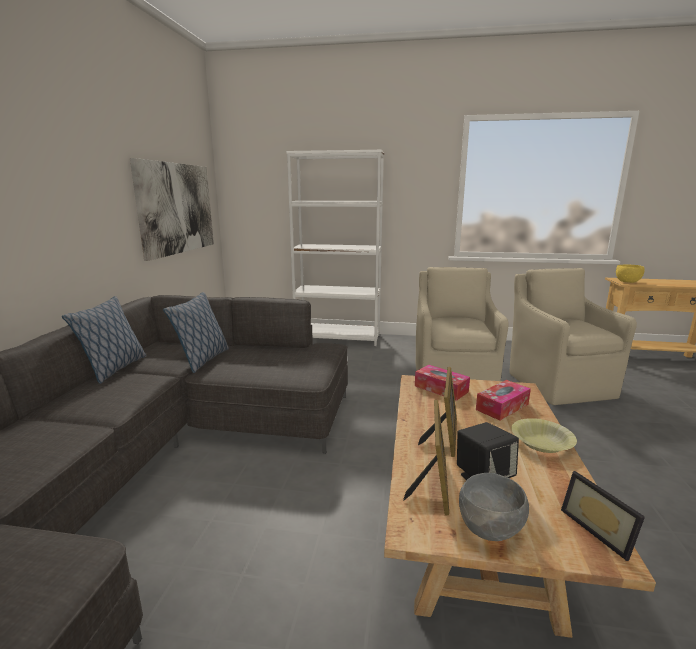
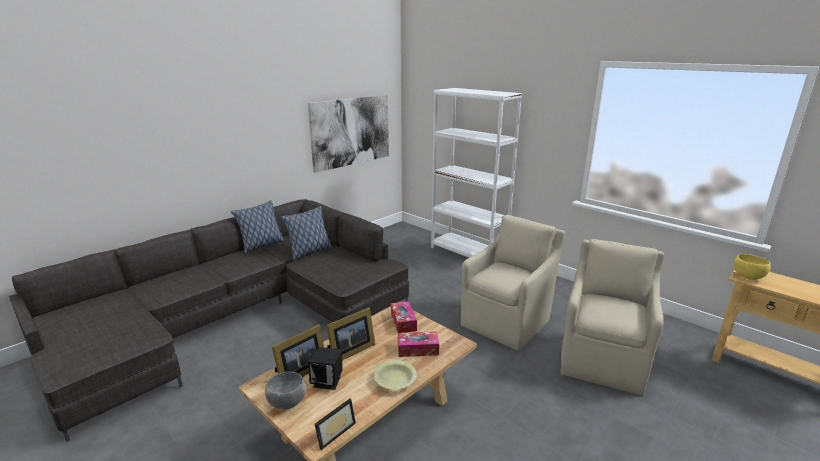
camera: 35 degrees right, 5 degrees up
(600, 530) = (333, 432): picture frame -> picture frame turned 150 degrees counterclockwise

